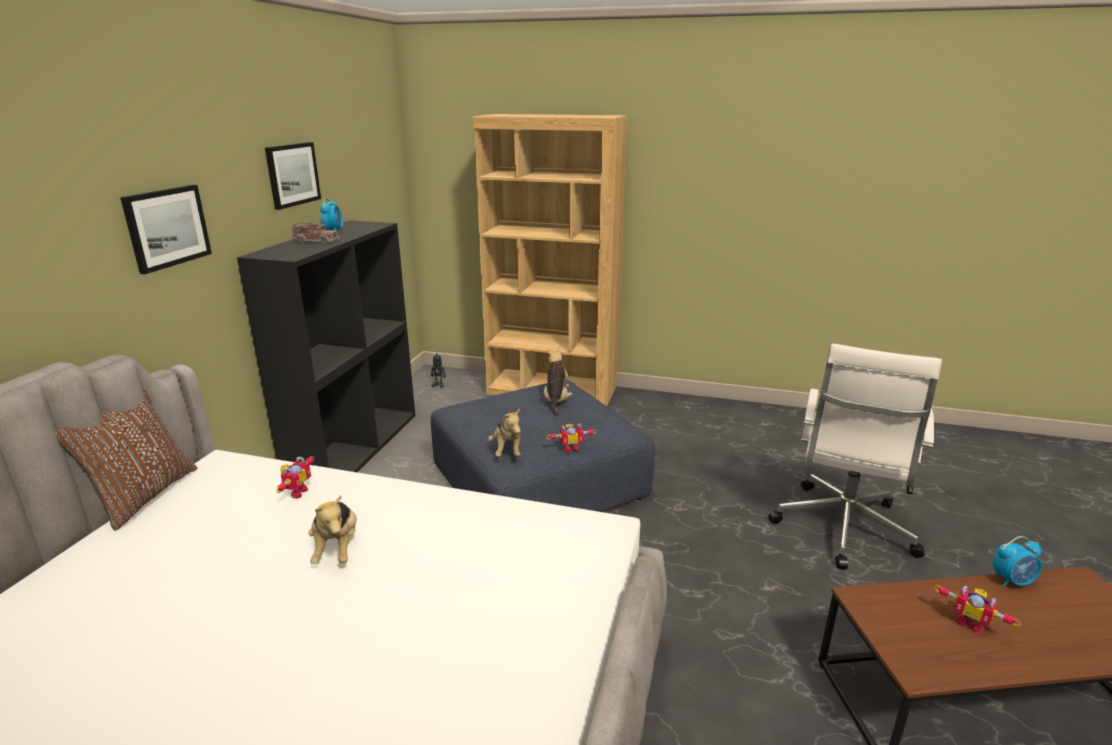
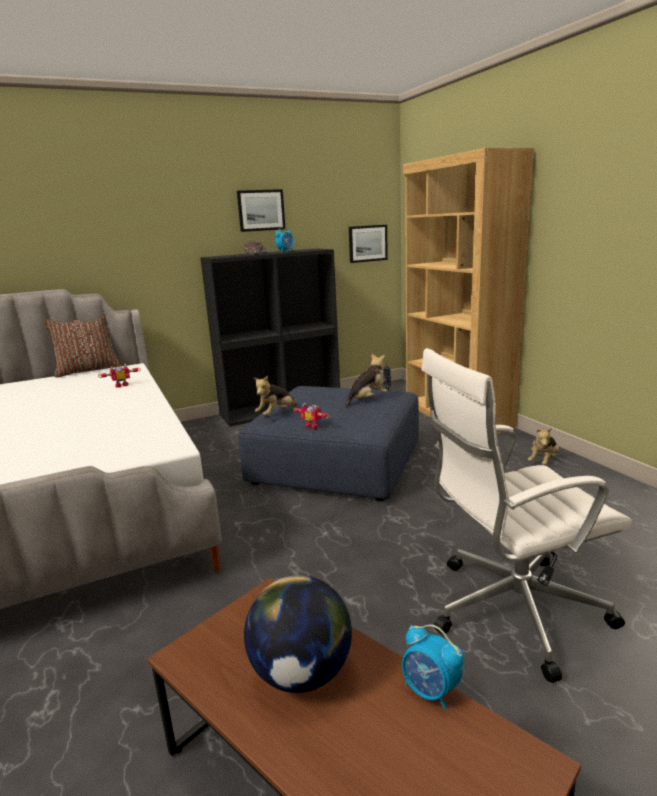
camera: 50 degrees right, 5 degrees down
(167, 227) = (149, 231): picture -> picture (367, 243)
(337, 549) = (79, 408): plush toy -> plush toy (543, 461)
(970, 623) = (302, 673): toy robot -> globe

